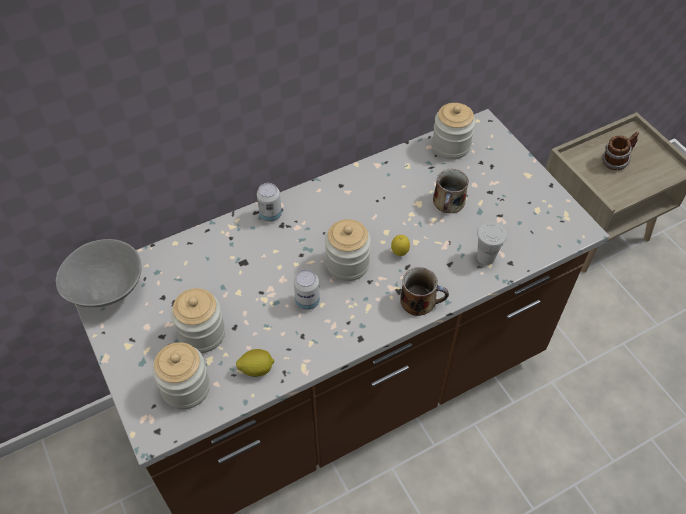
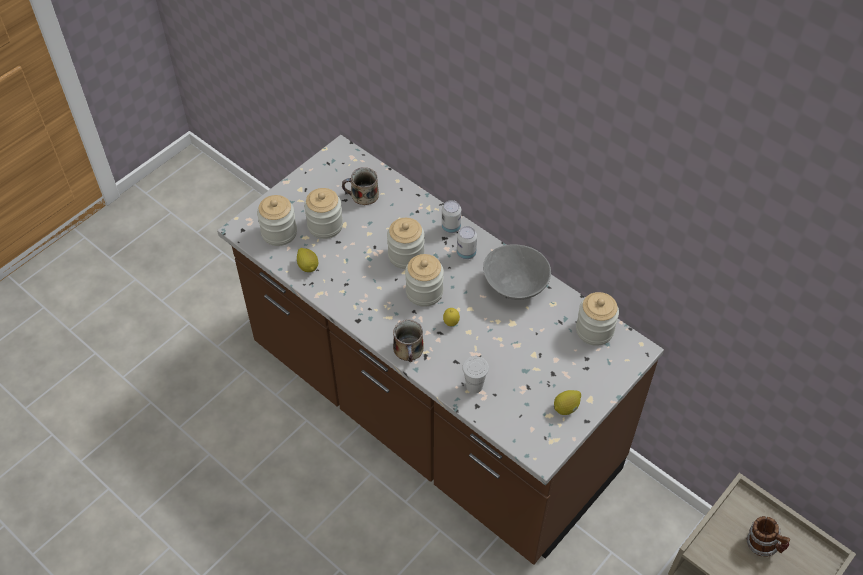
camera: 70 degrees right, 0 degrees up
(106, 290) = (339, 160): grey bowl -> grey bowl (514, 286)
(288, 266) = (406, 255): none -> jar
(307, 301) = (378, 277): can -> can (466, 253)
(449, 203) = (523, 345): mug -> mug (363, 195)
(532, 194) = (566, 408): none -> lemon

